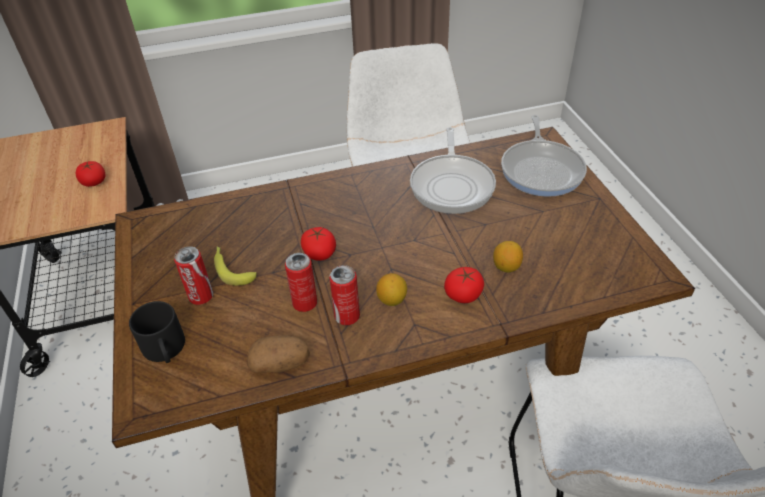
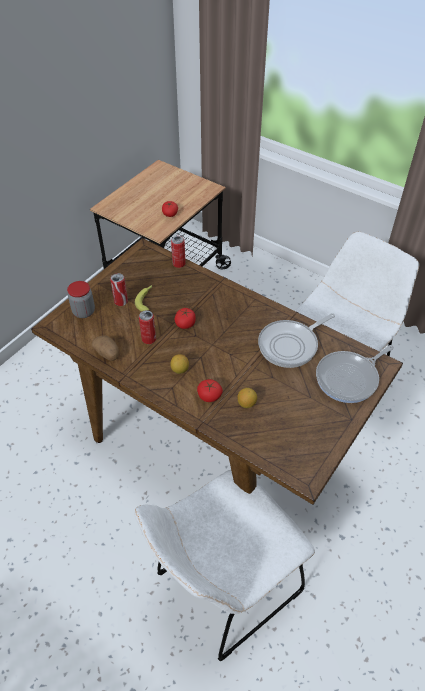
camera: 50 degrees right, 5 degrees up
(166, 350) = (84, 312): black mug -> jar
(347, 316) = (154, 359): can -> can (179, 264)

